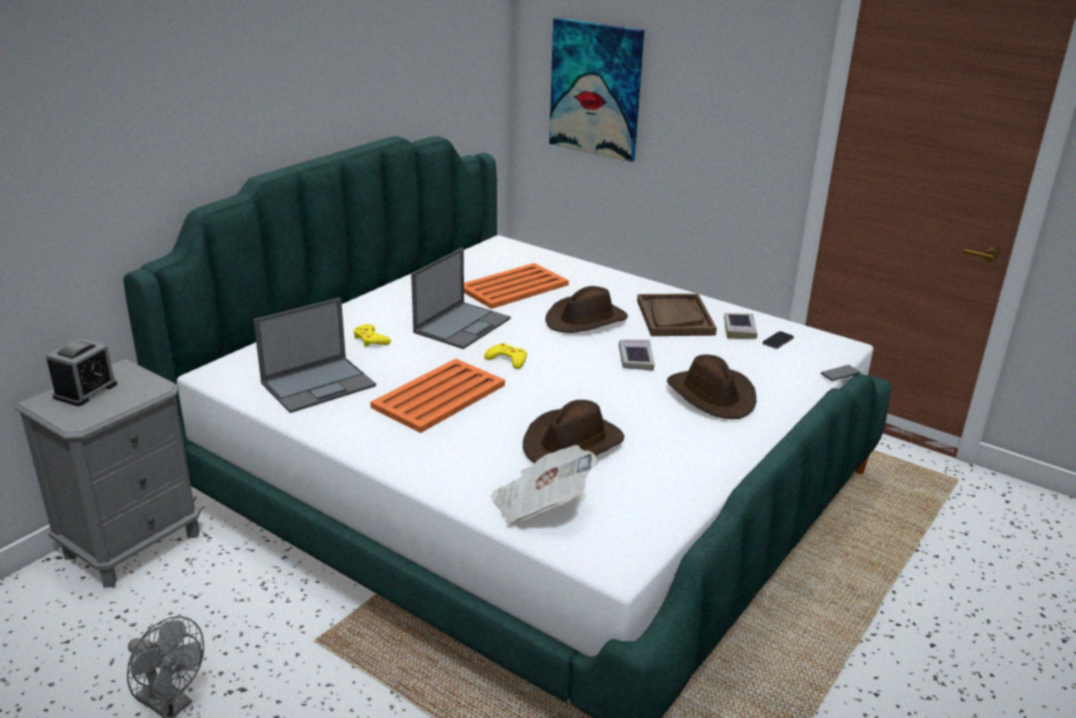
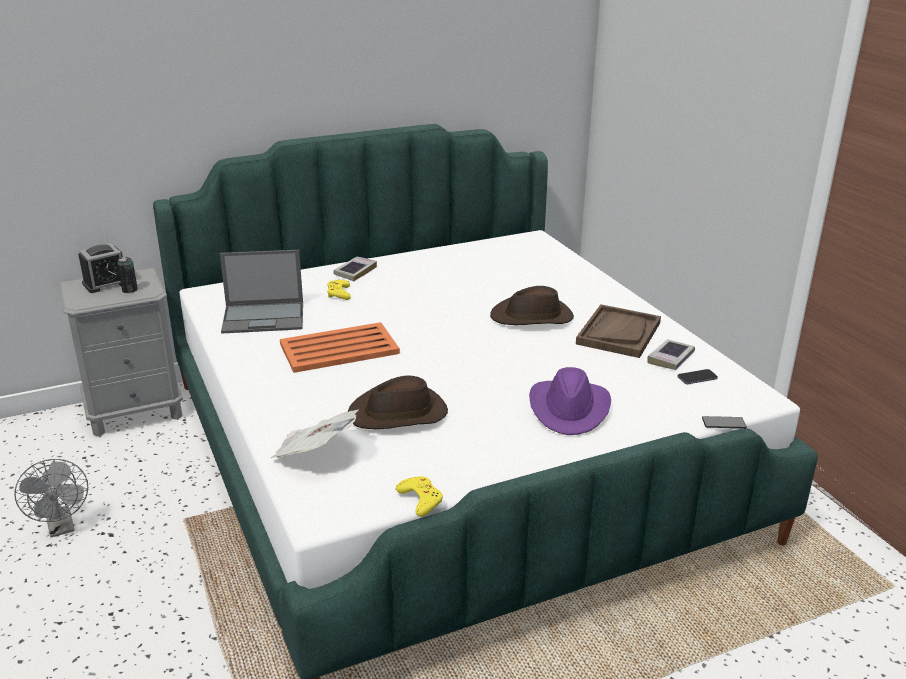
camera: 30 degrees right, 0 degrees up
(128, 391) = (130, 290): none -> can
(463, 325) = (423, 298): laptop -> none
(507, 359) = (426, 334): yellow game controller -> yellow game controller (420, 499)
(514, 287) = (503, 276): orange tray -> none
(596, 89) = (648, 102): picture -> none
(635, 358) = (537, 359): book -> book (355, 271)
(712, 395) = (569, 409): brown hat -> purple hat

